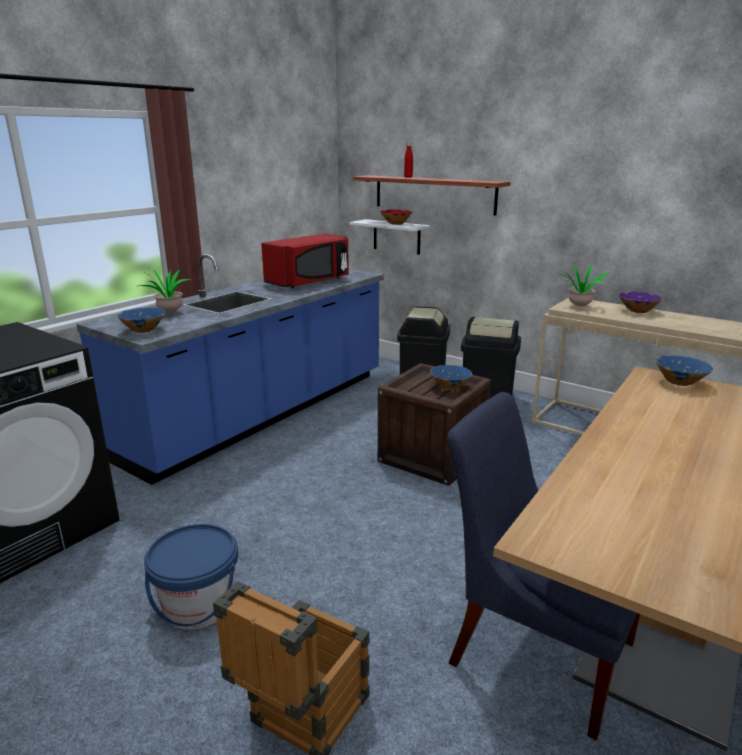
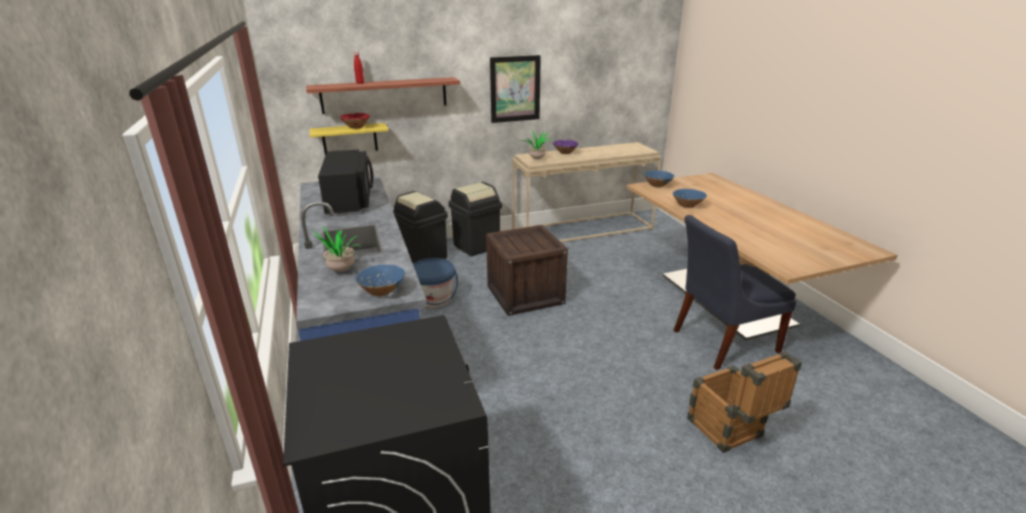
camera: 55 degrees left, 5 degrees up
(198, 605) = (605, 447): blue bucket -> blue bucket (434, 299)
(309, 281) = (349, 200): red microwave -> black microwave
(396, 236) = (349, 139): white shelf -> yellow shelf
(449, 387) = (532, 239): blue bowl -> blue bowl (687, 205)
(588, 207) = (515, 89): none -> picture

